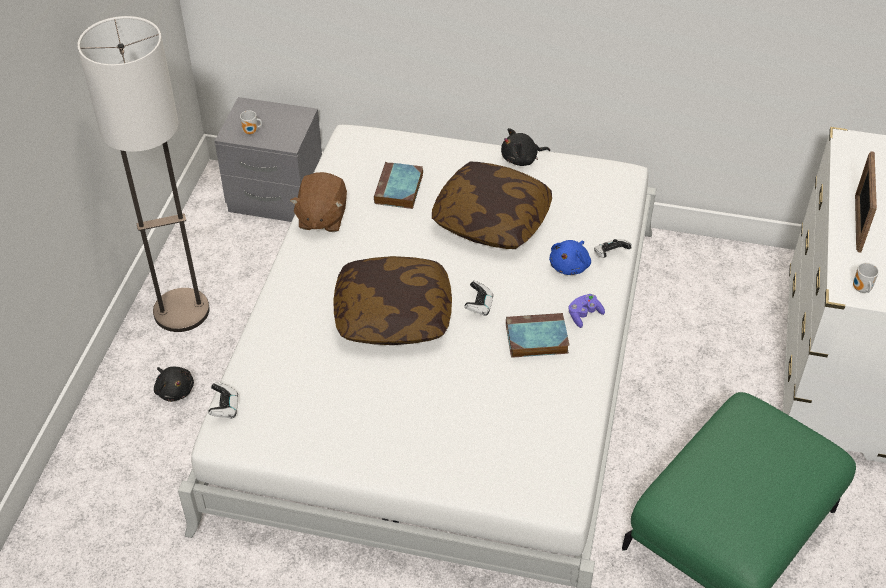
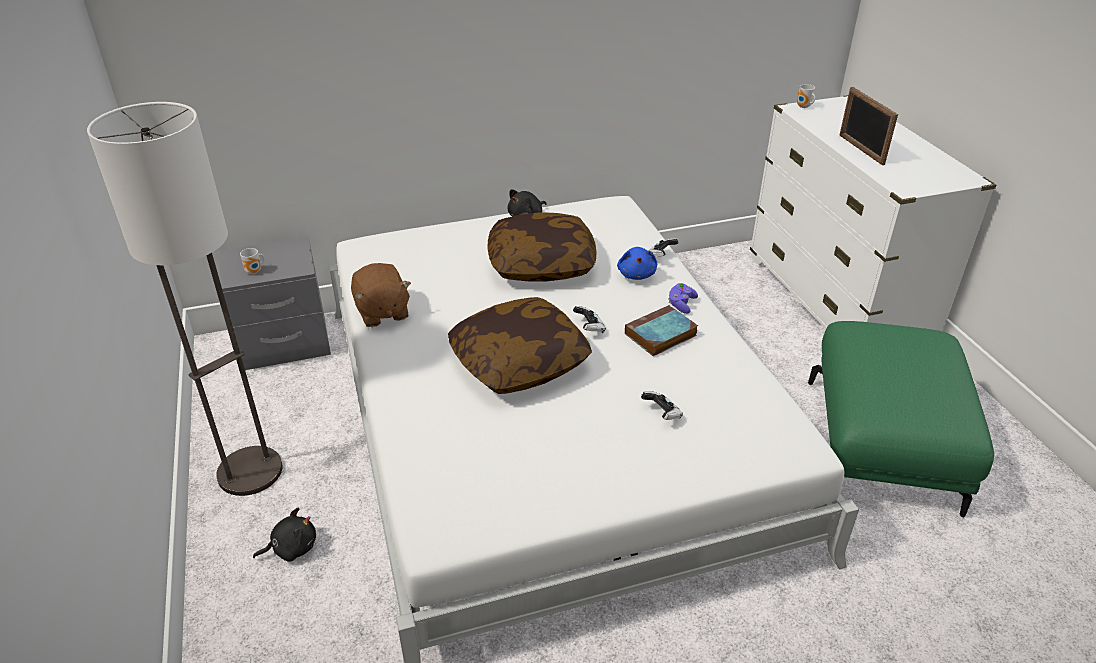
camera: 30 degrees left, 10 degrees down
(174, 390) = (292, 548): black plush toy -> black plush toy turned 45 degrees counterclockwise
(225, 408) = (413, 510): game controller -> game controller (662, 414)
(399, 190) = (439, 269): book -> none
(861, 290) = (913, 185): mug -> mug (803, 107)

